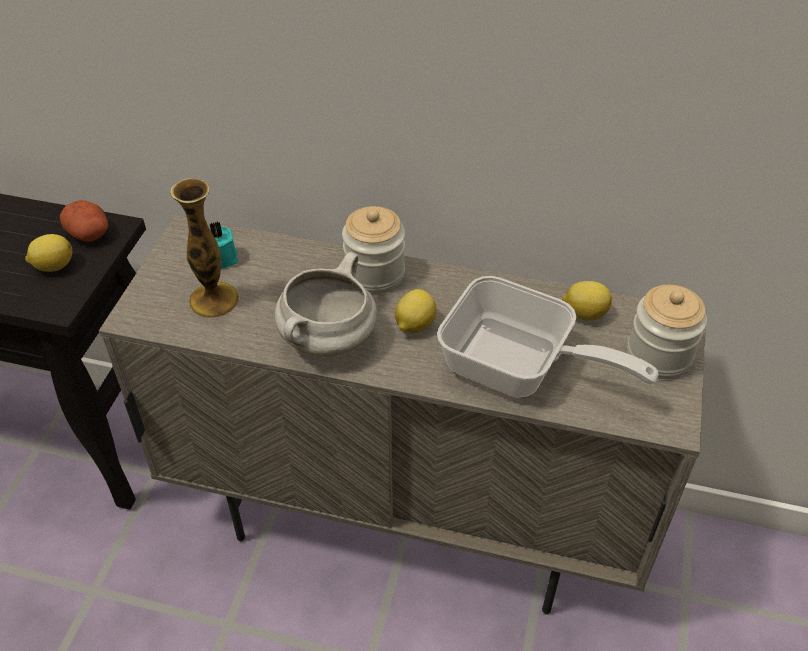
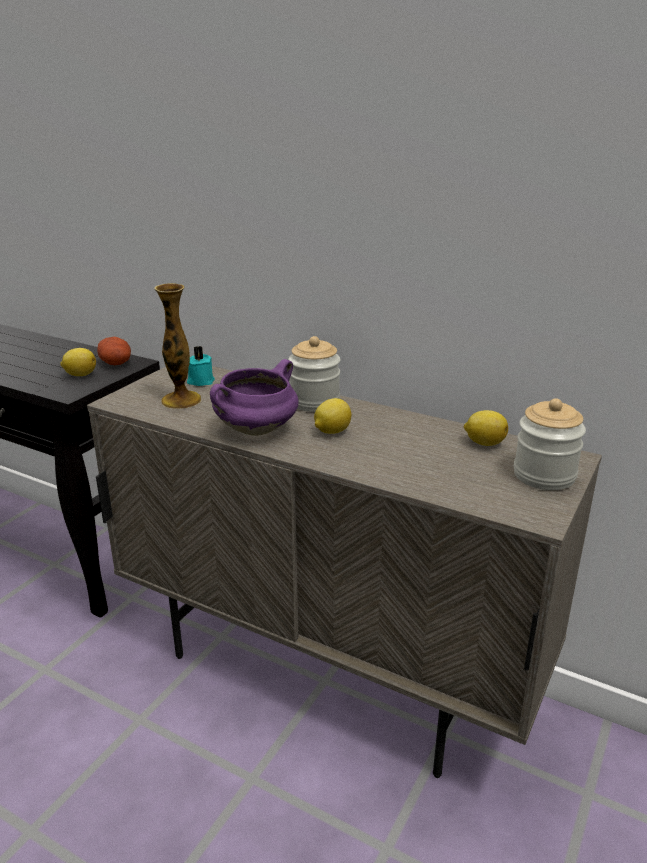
camera: 15 degrees right, 20 degrees down
(328, 340) = (256, 430): white cooking pot -> purple cooking pot
(519, 369) = (409, 466): frying pan -> none

